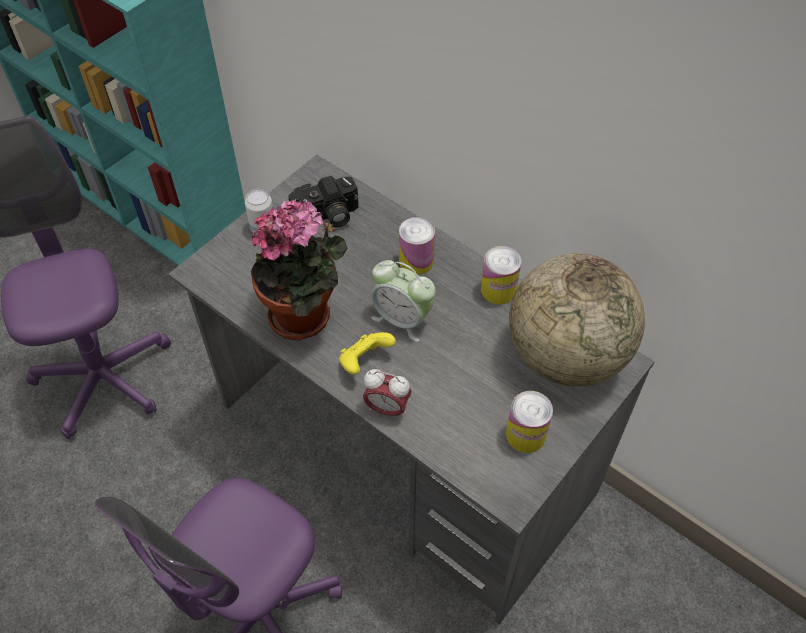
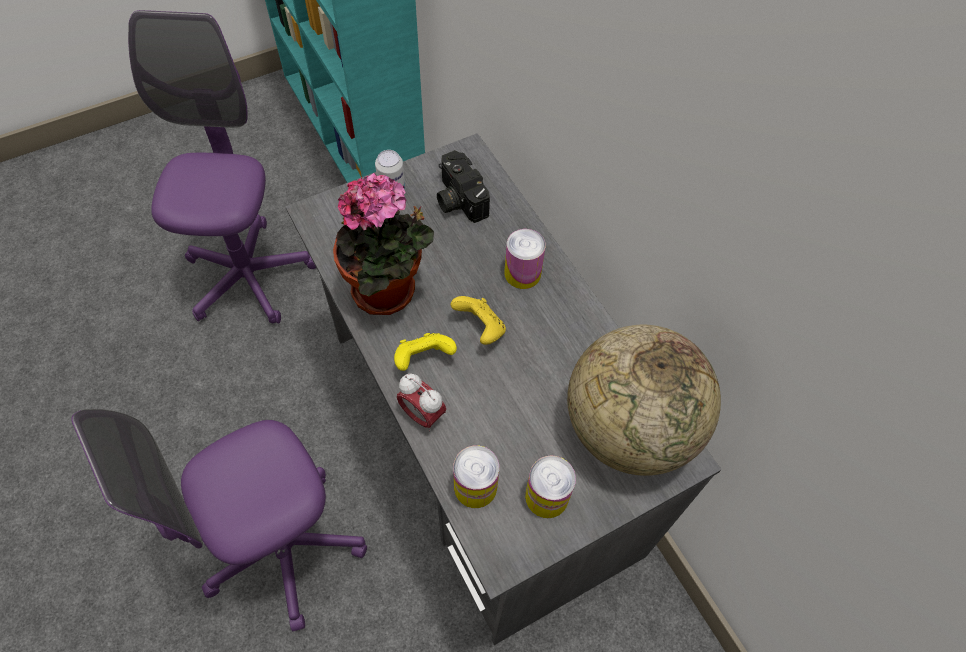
camera: 20 degrees right, 5 degrees up
(327, 216) = (457, 199): camera -> camera turned 60 degrees clockwise
(402, 319) = (480, 328): alarm clock -> yellow game controller
(498, 290) = (591, 332): can -> can (475, 487)

